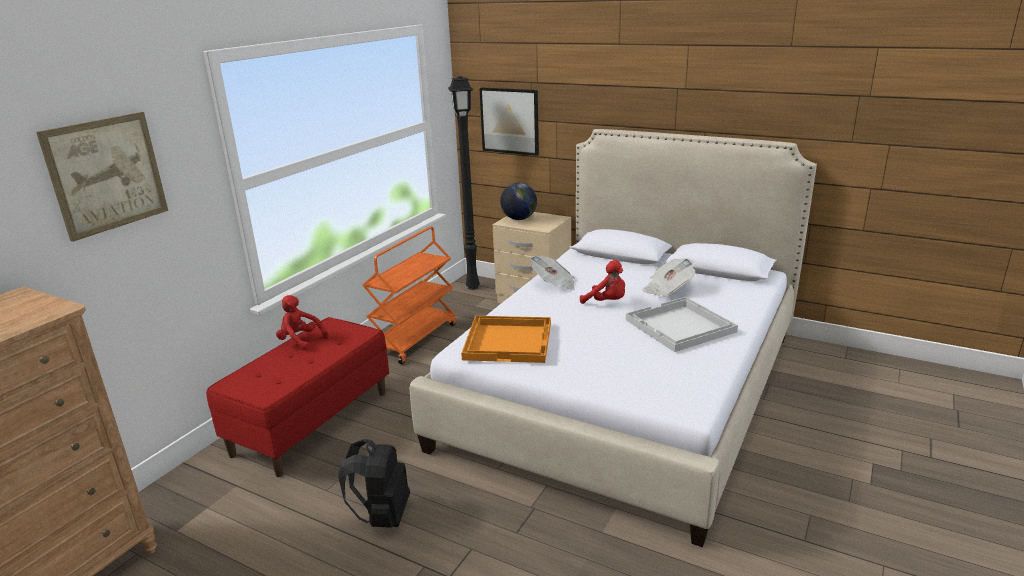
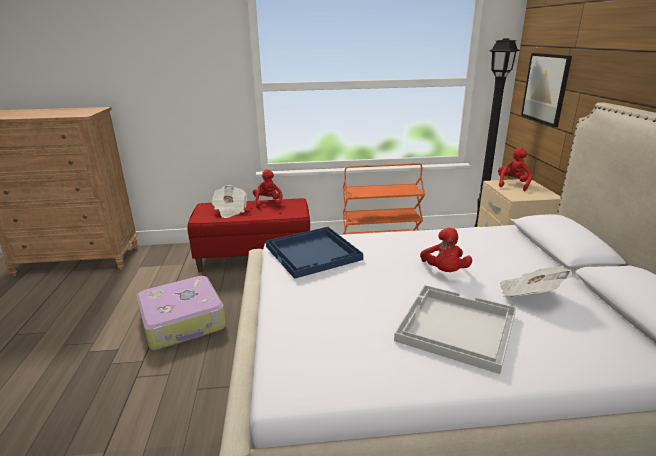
camera: 55 degrees right, 0 degrees up
(107, 174) = (166, 57): picture -> none
(382, 516) = (183, 322): black backpack -> suitcase
(509, 341) = (314, 253): orange tray -> blue tray
(519, 219) = (513, 184): globe -> red plush toy
(554, 284) = (439, 239): newspaper -> newspaper (230, 210)

